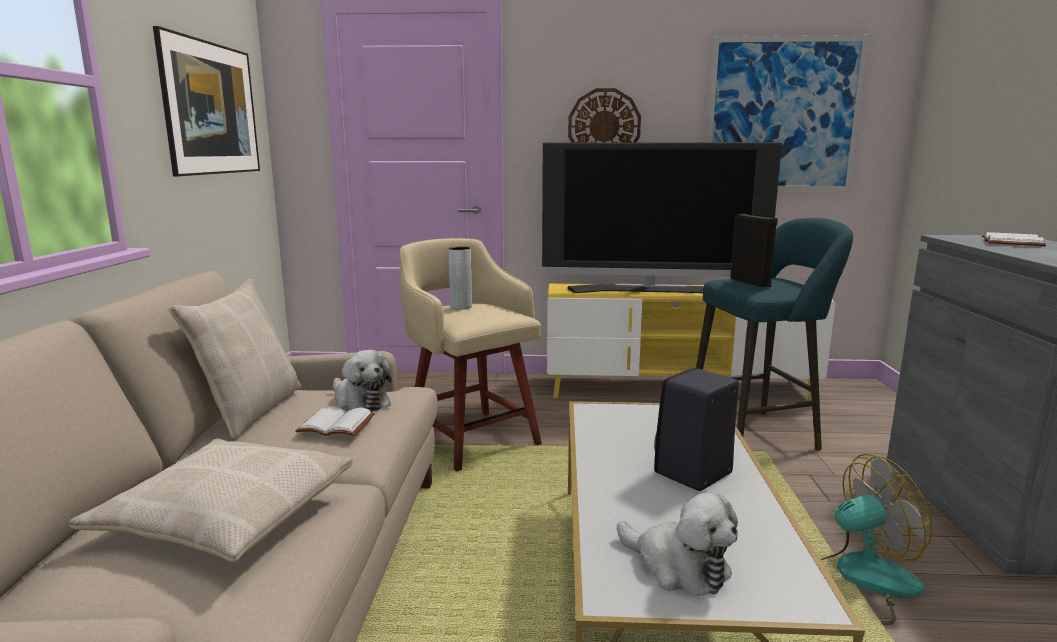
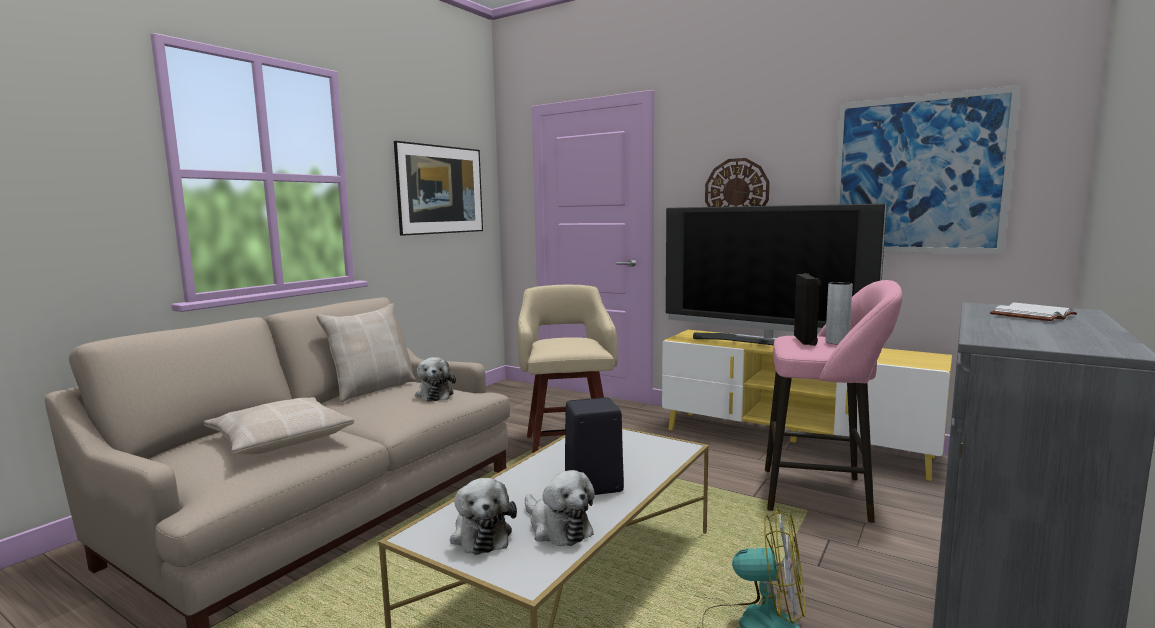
camera: 30 degrees right, 5 degrees down
(334, 425) = (397, 404): white book -> none
(461, 307) = (563, 338): grey vase -> grey vase (837, 342)
(739, 532) = (557, 528): none -> plush toy
(758, 434) = (823, 495): turquoise stool -> pink stool

